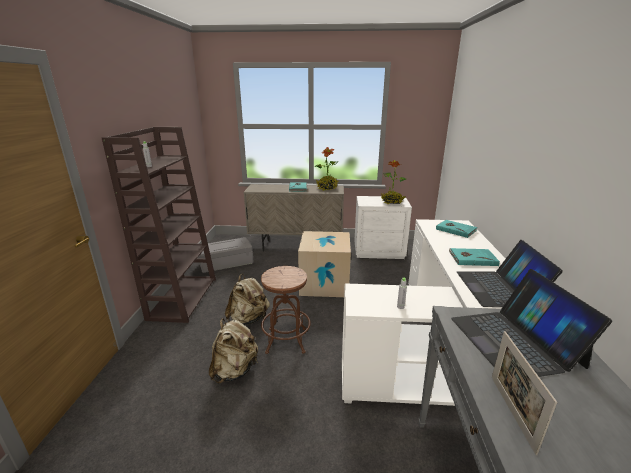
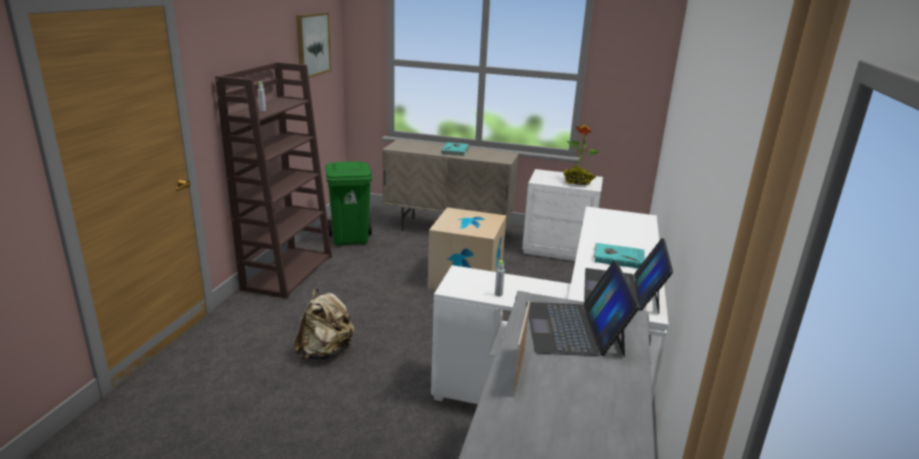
camera: 10 degrees right, 0 degrees up
(180, 114) = (312, 44): none -> picture
(226, 262) = (350, 239): grey storage box -> green trash can
(248, 319) = (357, 305): beige backpack -> none
(286, 340) = (393, 332): brown stool -> none
(327, 188) = (493, 155): potted plant -> none
(455, 230) = (627, 224): turquoise book -> none

